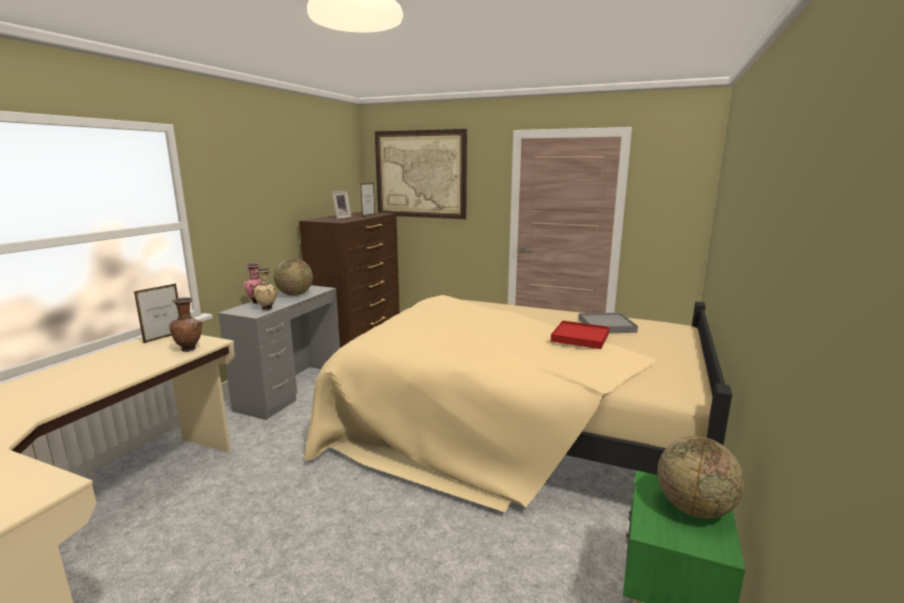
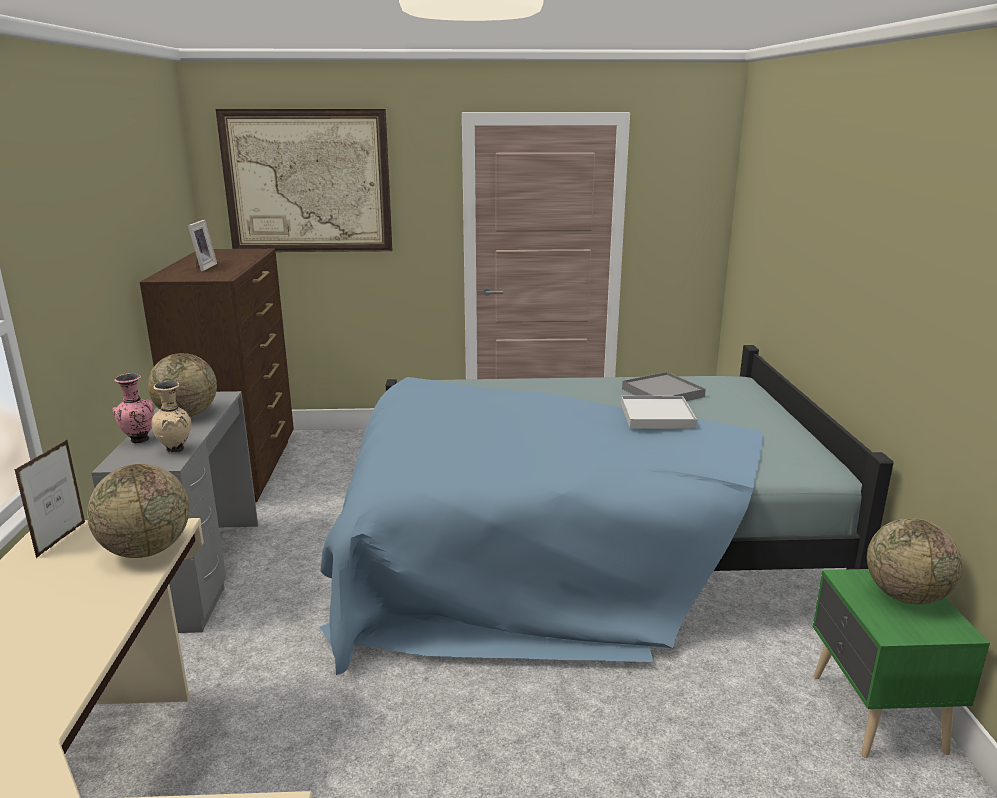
camera: 25 degrees left, 5 degrees up
(190, 349) = (147, 550): brown vase -> globe
(368, 215) = (241, 258): picture frame -> none
(517, 426) = (575, 547): beige bed -> blue bed
(580, 337) = (657, 416): red tray -> white tray

